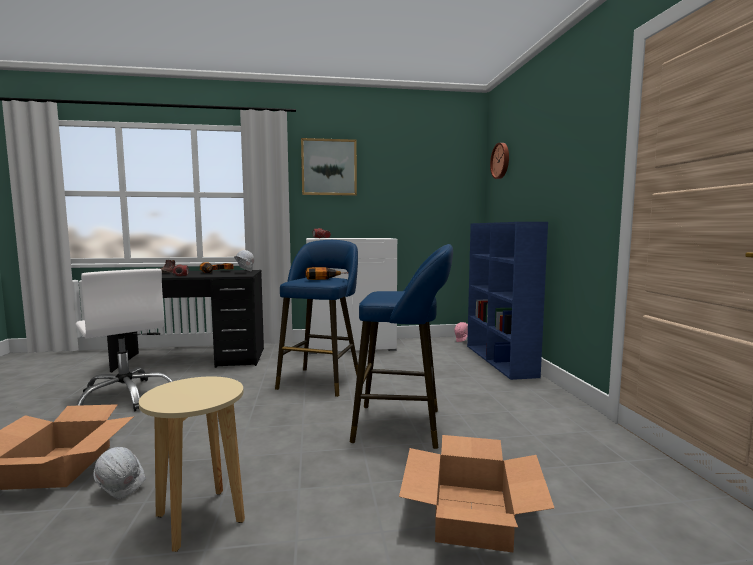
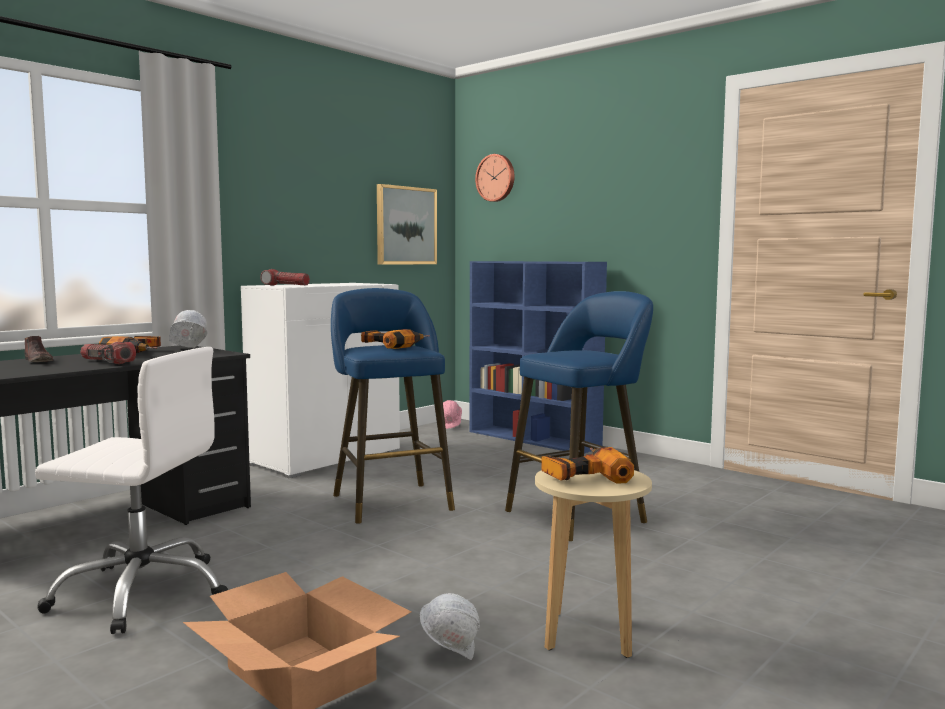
camera: 40 degrees left, 0 degrees up
(196, 388) = (583, 475): none -> power drill
(329, 167) = (269, 167): picture -> picture (406, 225)
(471, 515) = (759, 552): cardboard box -> none

